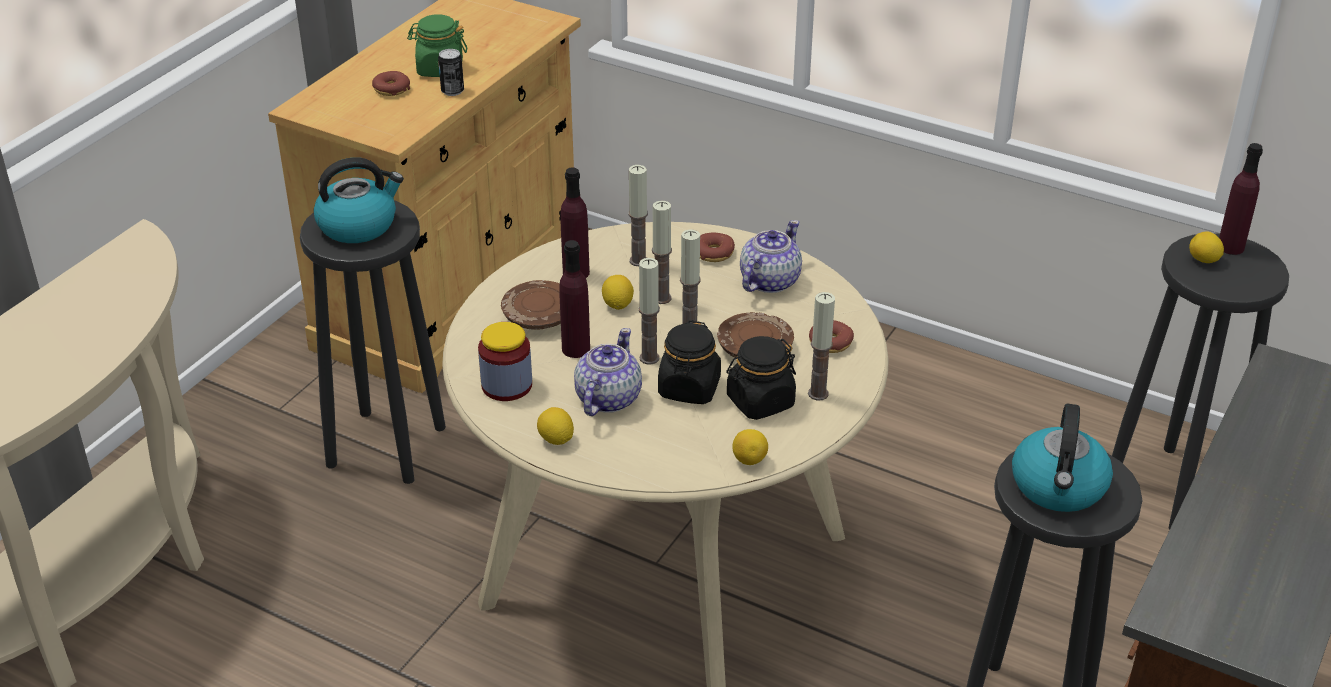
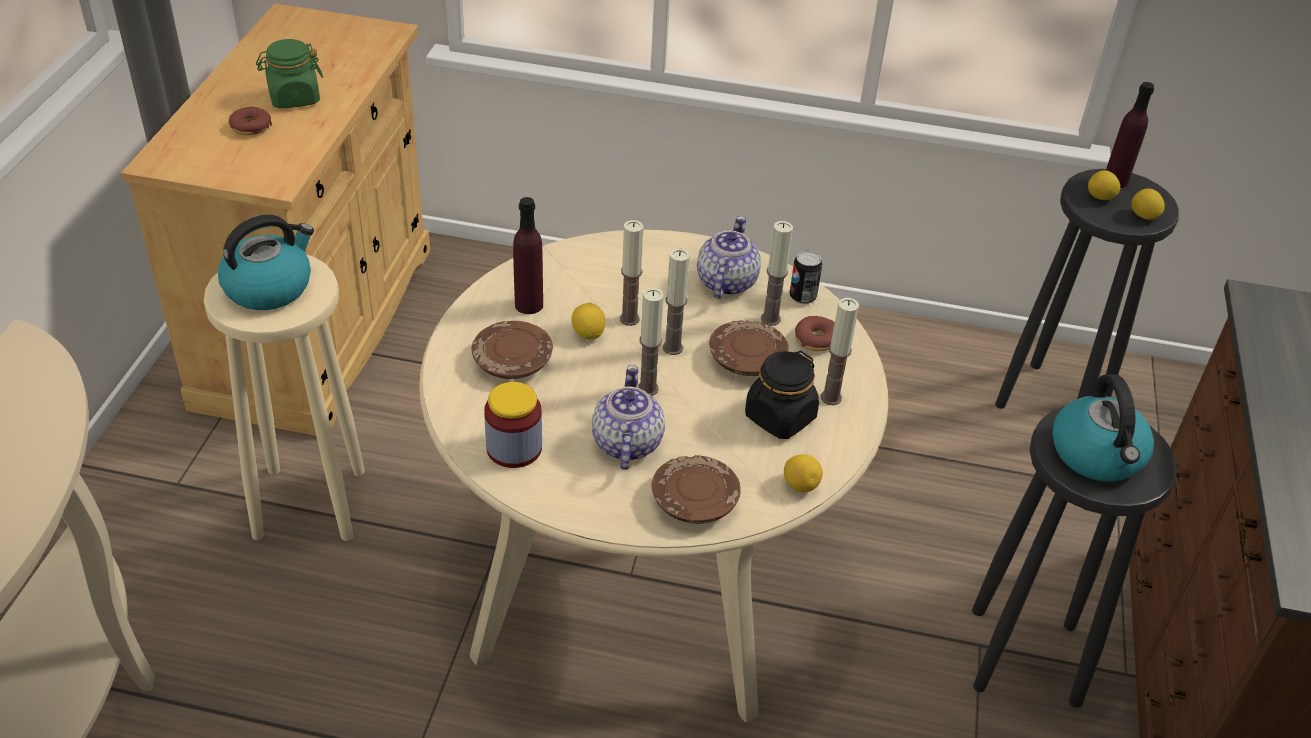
camera: 20 degrees left, 5 degrees up
(387, 445) = (310, 501): black stool -> beige stool
(452, 91) = (319, 121): can -> can (802, 297)
(556, 439) = (594, 502): lemon -> lemon (1143, 216)
(576, 349) = (568, 392): purple bottle -> none
(638, 261) = (587, 281): candle -> candle (770, 319)
(645, 454) = (694, 501): none -> brown plate
(689, 388) = (703, 416): black jar -> none
(713, 253) = (658, 261): donut -> none

